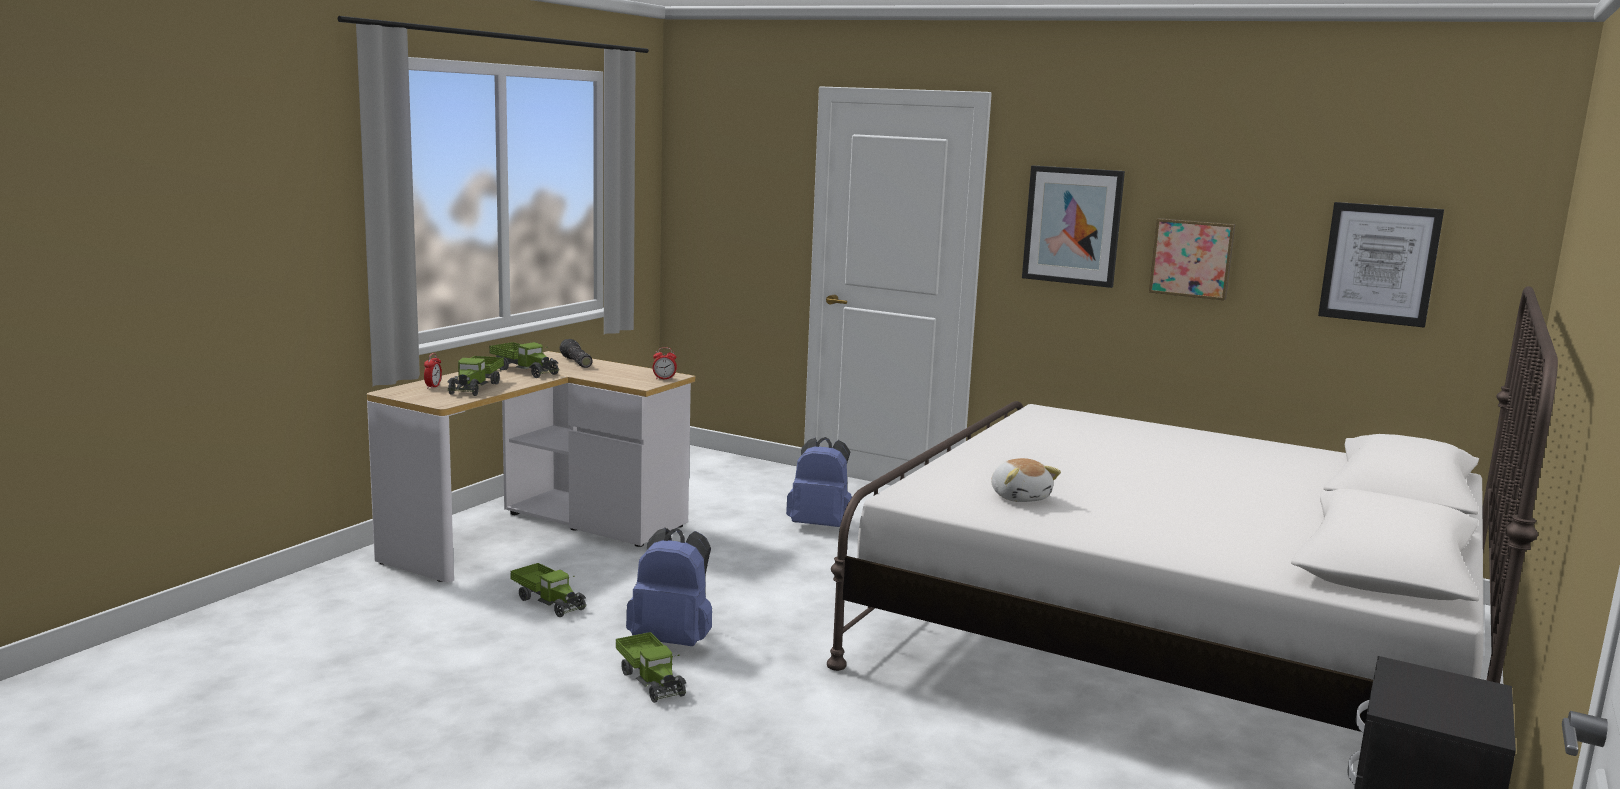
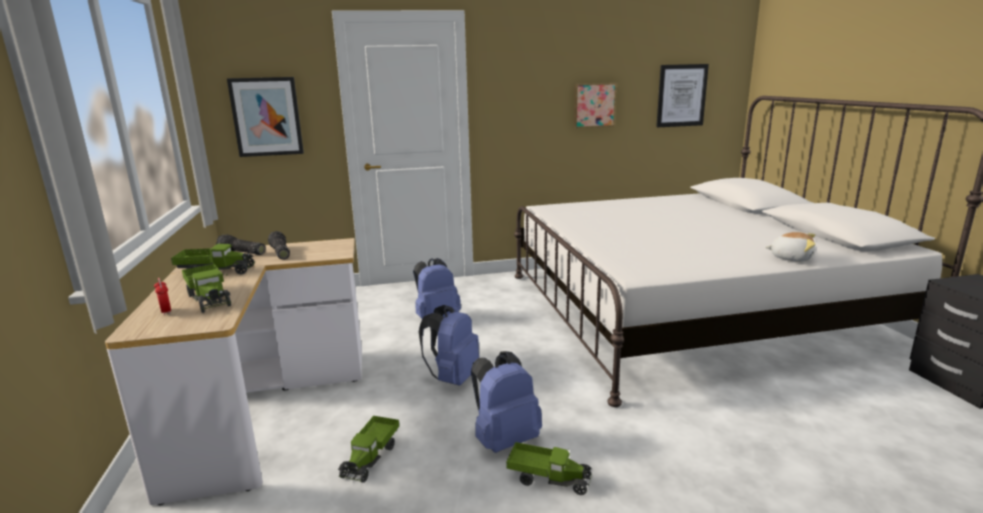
camera: 40 degrees left, 5 degrees up
(549, 601) = (371, 457): toy truck -> toy truck turned 105 degrees clockwise
(602, 370) = (279, 253): none -> flashlight
(664, 379) = (341, 246): alarm clock -> none
(726, 580) = (453, 378): none -> blue backpack
(1020, 497) = (673, 255): plush toy -> plush toy (791, 258)
(1072, 225) = (525, 94): picture -> picture (266, 117)

